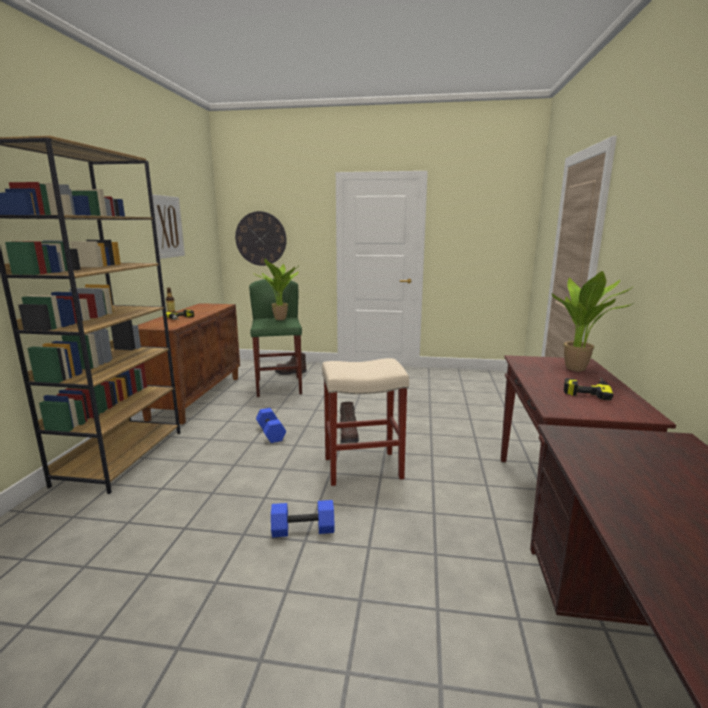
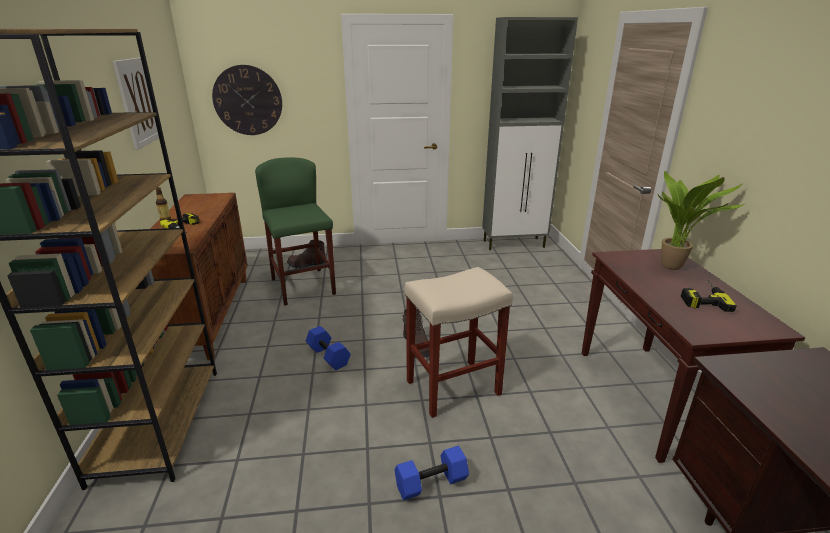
camera: 15 degrees left, 10 degrees up
(281, 319) = (302, 210): potted plant -> none
(482, 374) = (514, 244): none -> grey cabinet

